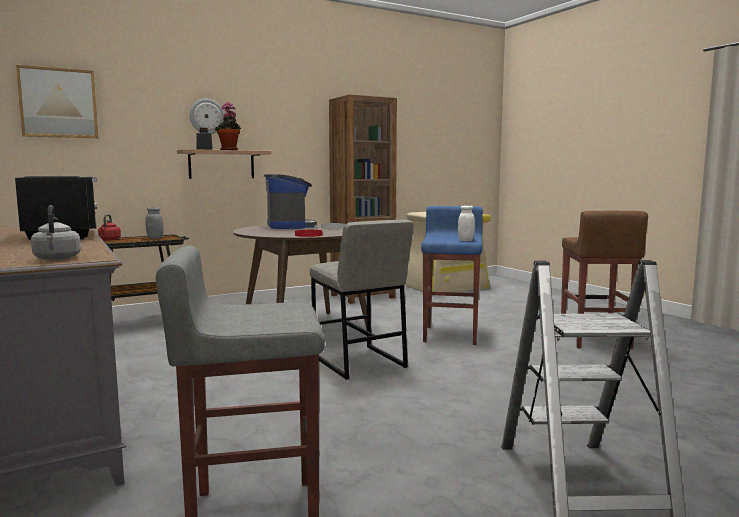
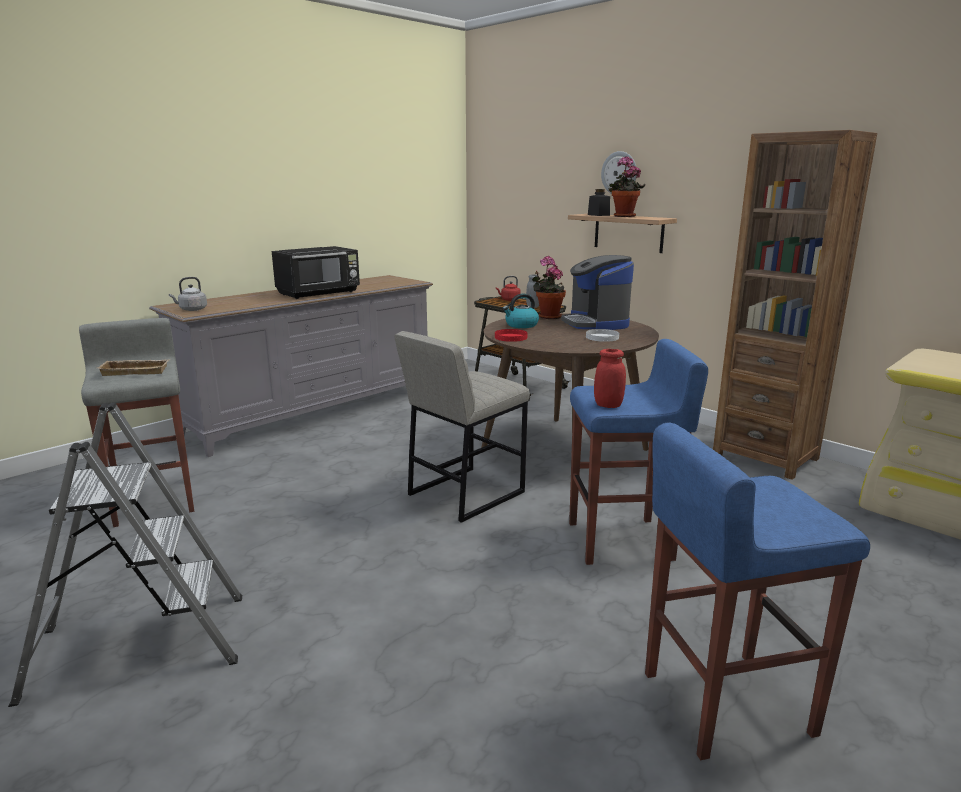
camera: 75 degrees right, 10 degrees up
(58, 103) = (505, 167): picture -> none
(250, 229) = (548, 317): none -> potted plant
(252, 312) = (137, 371): none -> beige tray
(271, 232) = (521, 325): none -> kettle
(290, 226) = (596, 323): coffee machine -> coffee machine turned 105 degrees clockwise
(466, 240) = (608, 405): white jar -> red jar
(594, 340) = (723, 702): brown stool -> blue stool

